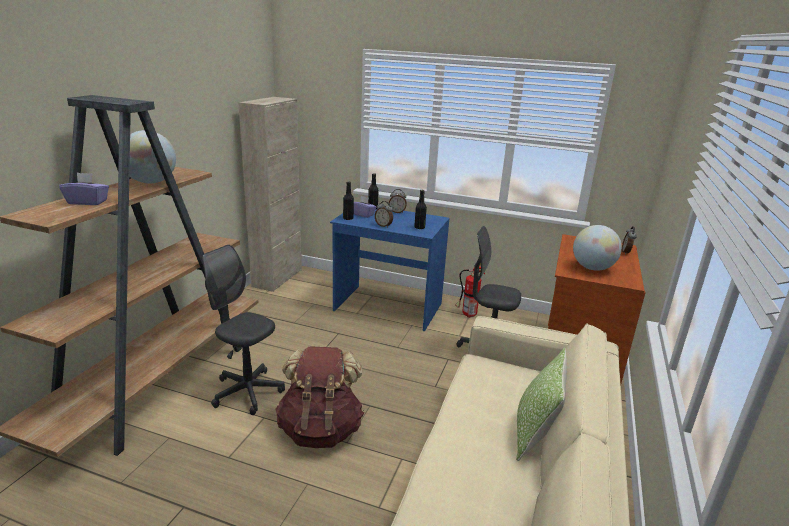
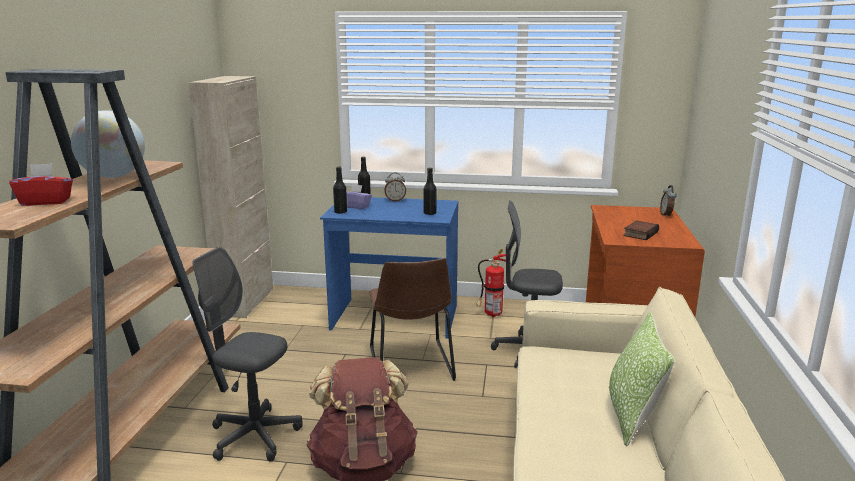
camera: 10 degrees left, 5 degrees down
(88, 202) = (46, 202): purple tissue box -> red tissue box
(383, 225) = (387, 215): alarm clock -> none
(386, 351) = (411, 366): none -> brown chair
(592, 268) = (640, 233): globe -> book

